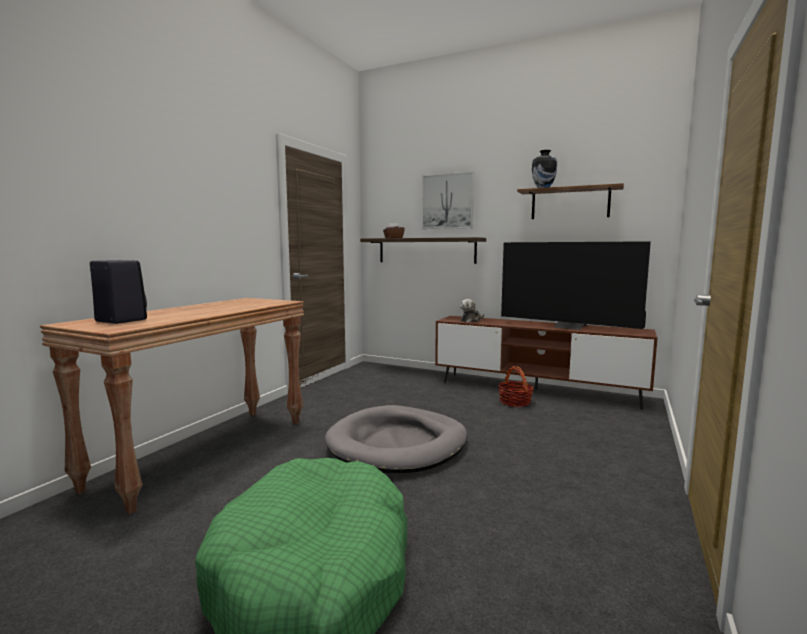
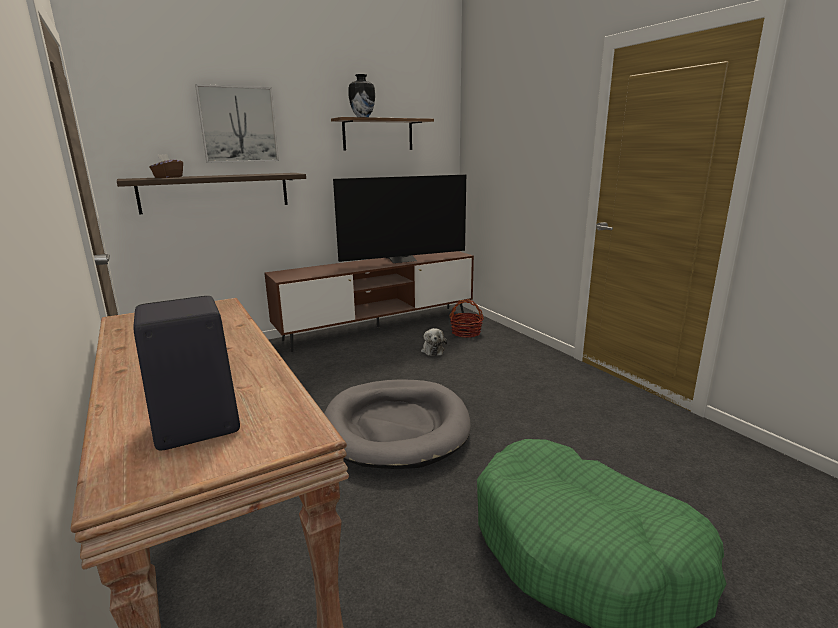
camera: 55 degrees left, 10 degrees up
(471, 320) = (308, 273): plush toy -> plush toy (432, 350)
(515, 402) = (387, 345): basket -> basket (466, 332)

